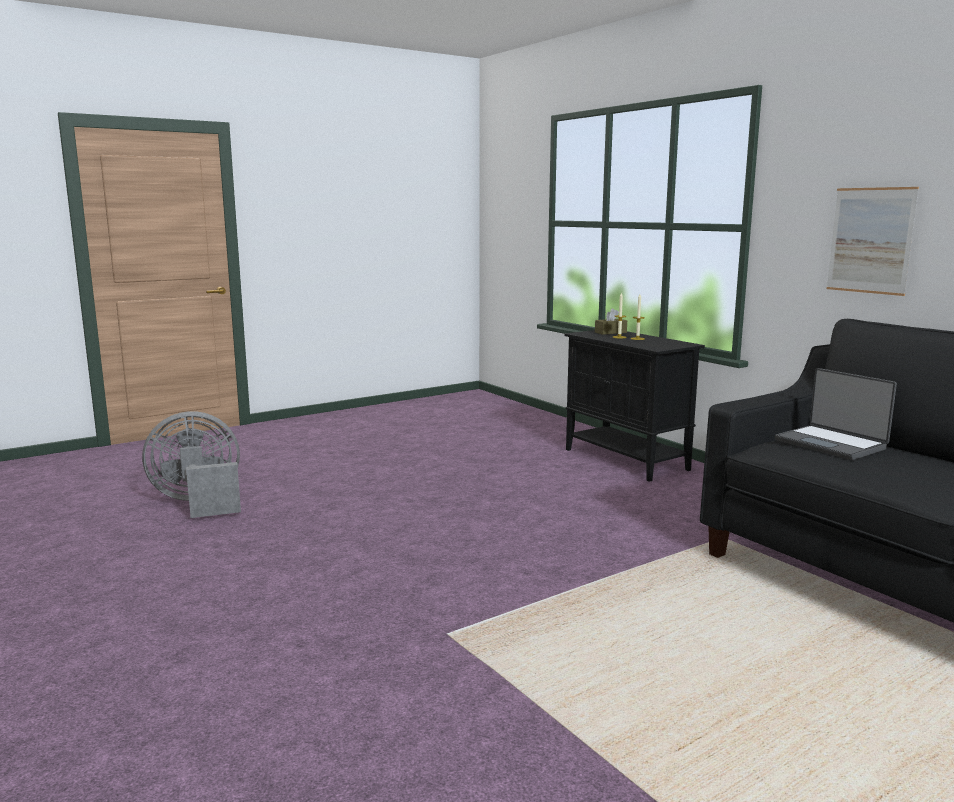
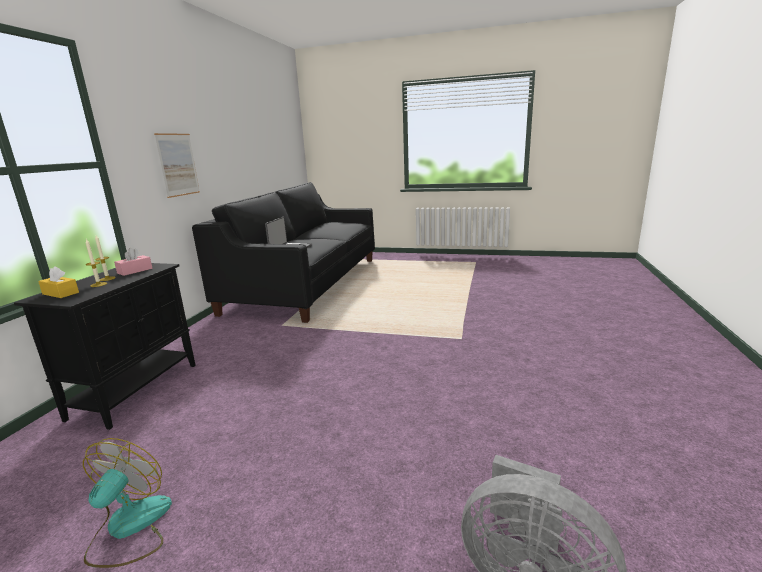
camera: 130 degrees left, 5 degrees up
(439, 447) = (129, 528): none -> fan
(610, 332) = (60, 293): brown tissue box -> yellow tissue box
(653, 343) = (135, 271): none -> pink tissue box

